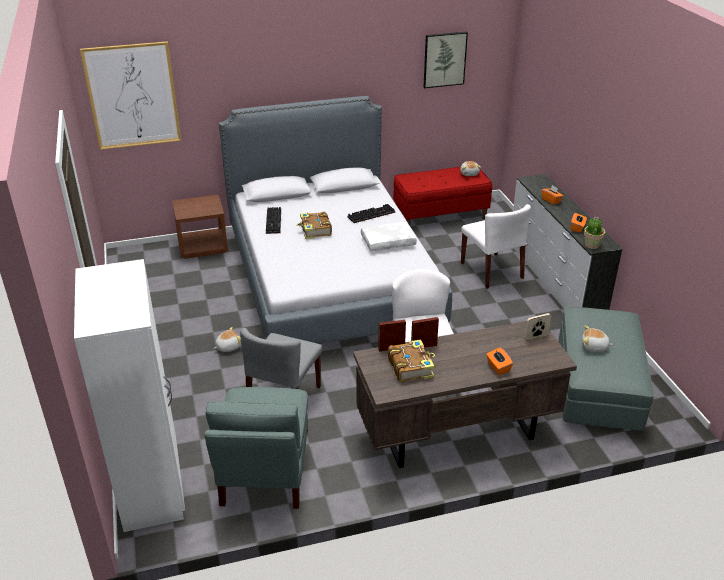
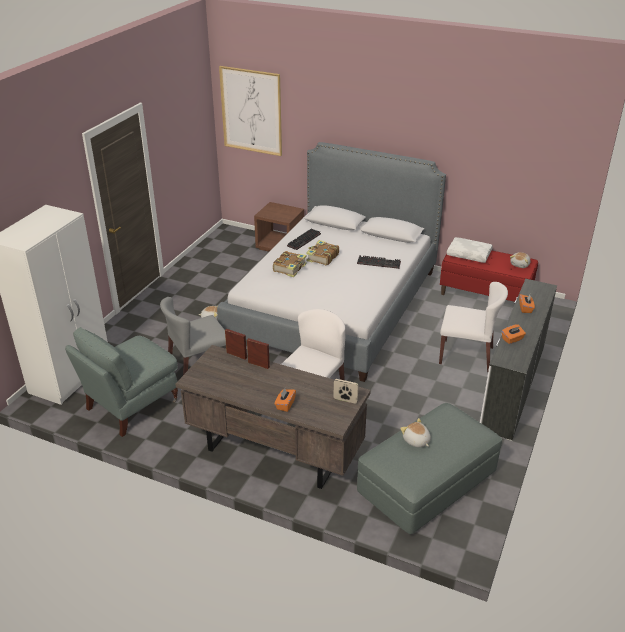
camera: 40 degrees right, 0 degrees up
(388, 241) = (362, 287): white pillow -> white pillow (469, 254)
(411, 366) = (230, 373): book -> book (290, 268)
(444, 59) = (517, 148): picture -> none
(492, 271) = (467, 355): white chair -> white chair turned 90 degrees counterclockwise
(591, 245) = (502, 358): potted plant -> none

